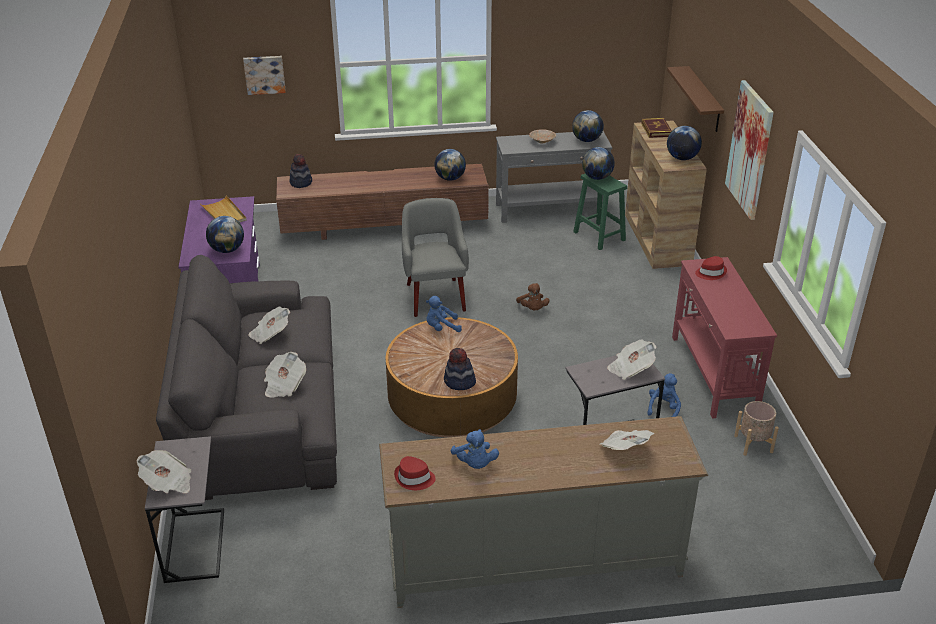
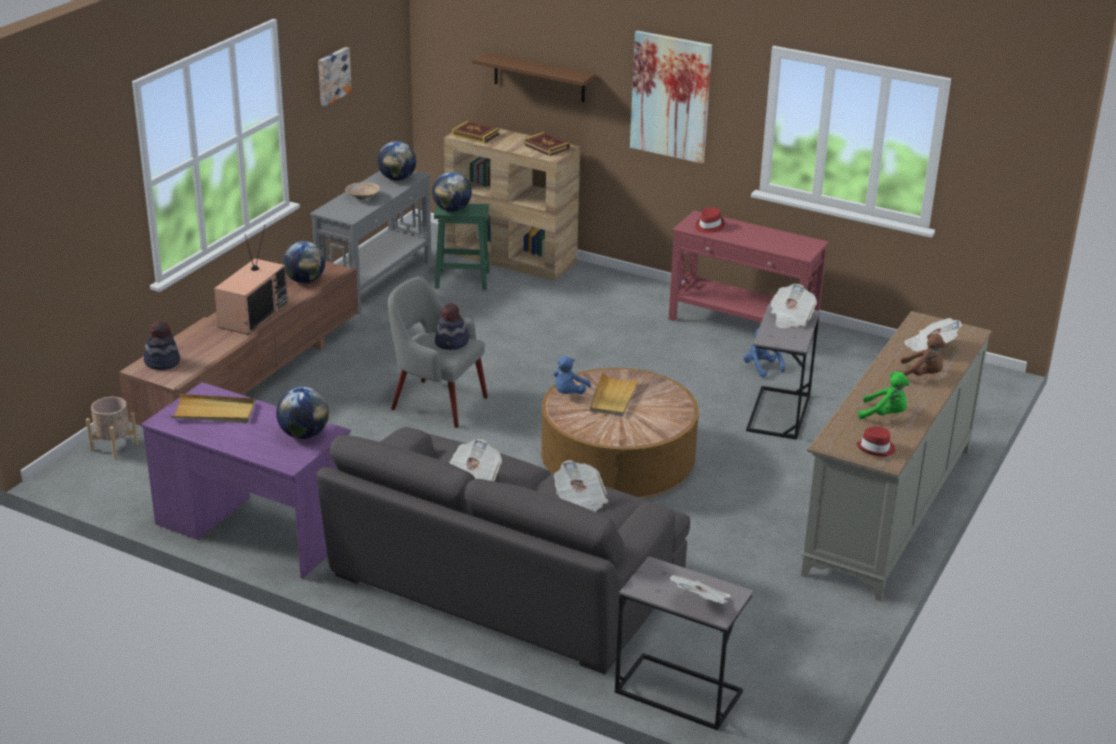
camera: 55 degrees left, 5 degrees down
(264, 74) = (76, 230): picture -> picture (332, 75)
(388, 182) = (252, 314): none -> television
(459, 347) = (613, 397): none -> beige tray
(459, 382) = (669, 418): hat -> hat (452, 343)
(475, 464) = (884, 415): blue plush toy -> green plush toy
(532, 309) = (534, 362): brown plush toy -> brown plush toy (921, 375)
(682, 158) = (546, 147): globe -> book
(753, 444) = (850, 352): beige planter -> beige planter (114, 447)

